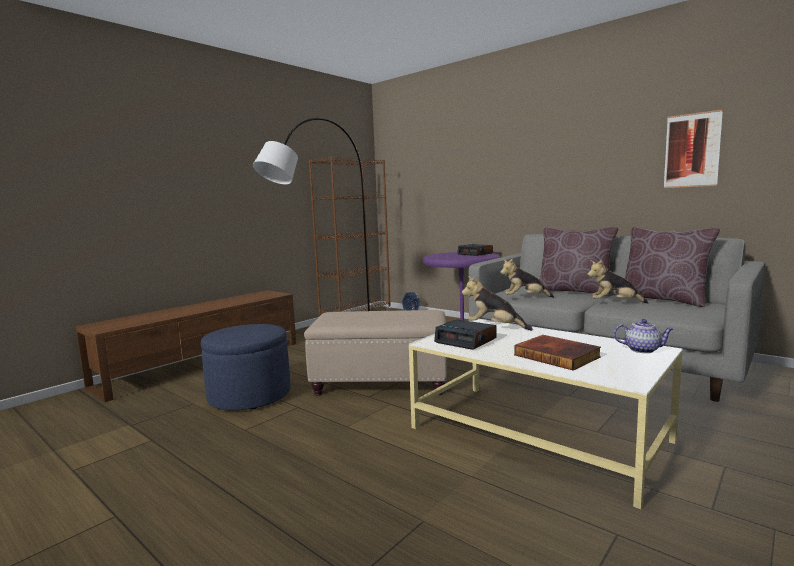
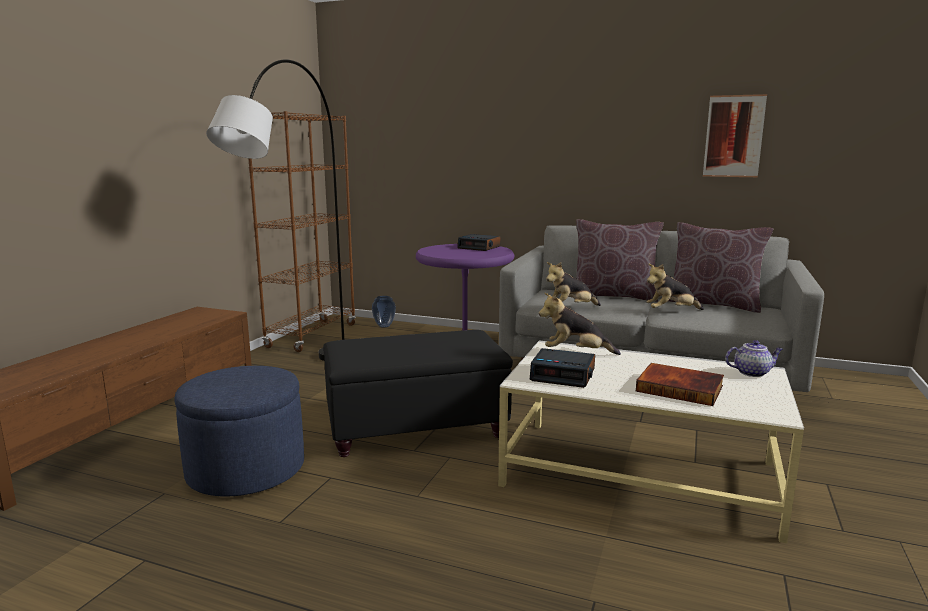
camera: 20 degrees left, 5 degrees up
(382, 382) = (417, 428): beige ottoman -> black ottoman

